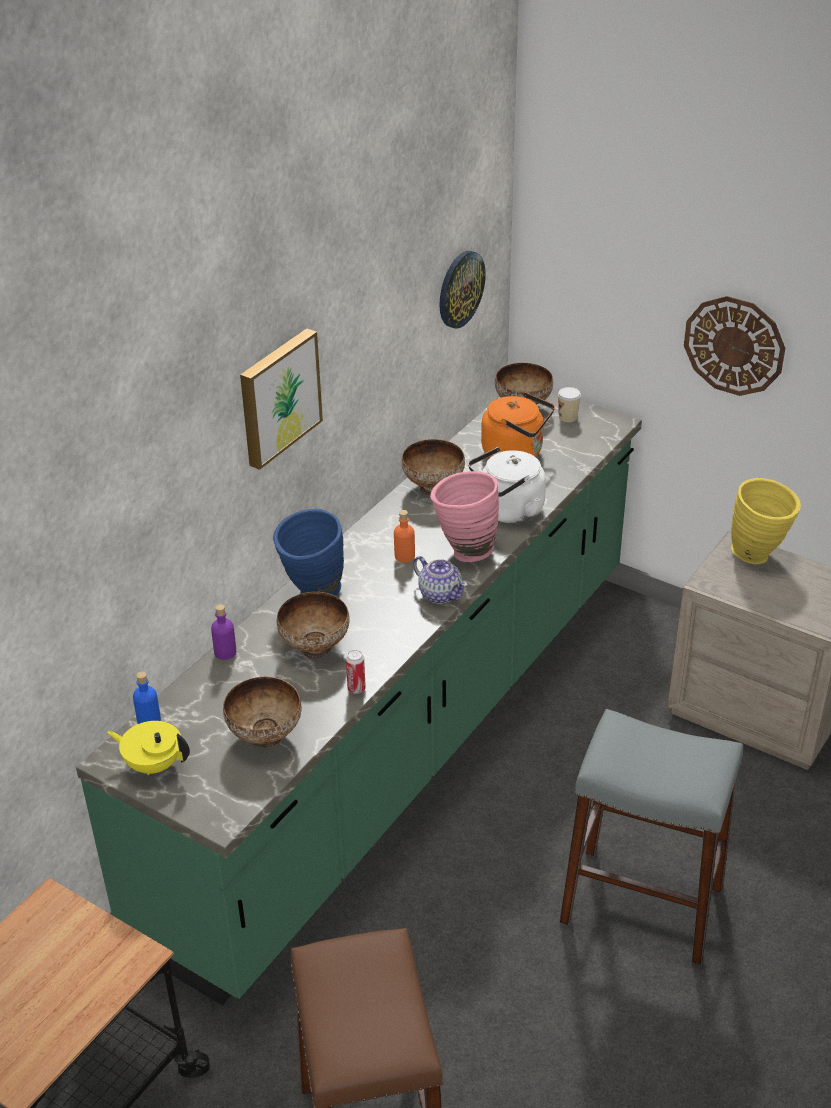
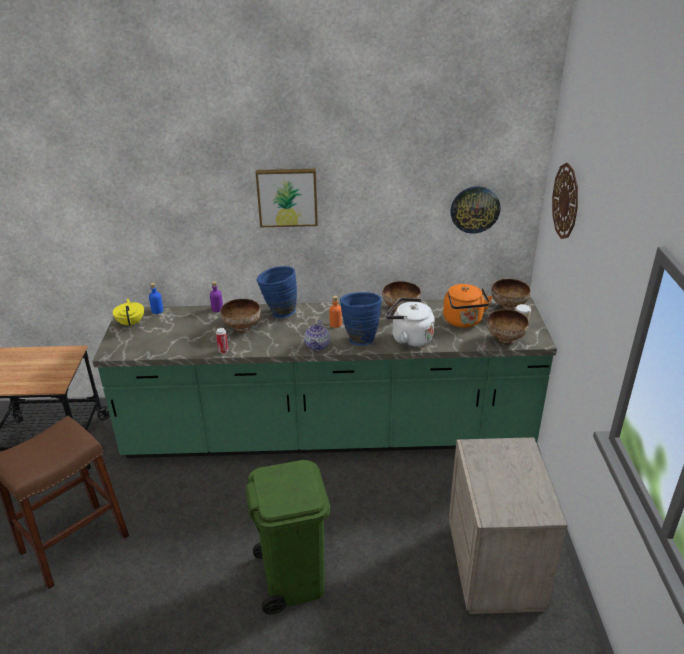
camera: 55 degrees right, 5 degrees down
(264, 736) = (170, 341): bowl -> bowl (505, 340)
(463, 550) = (360, 338): pink vase -> blue vase
(641, 903) = (292, 578): grey stool -> green trash can
(734, 345) = (587, 313): wall clock -> wall clock (566, 201)
(759, 556) = (525, 459): yellow vase -> none

